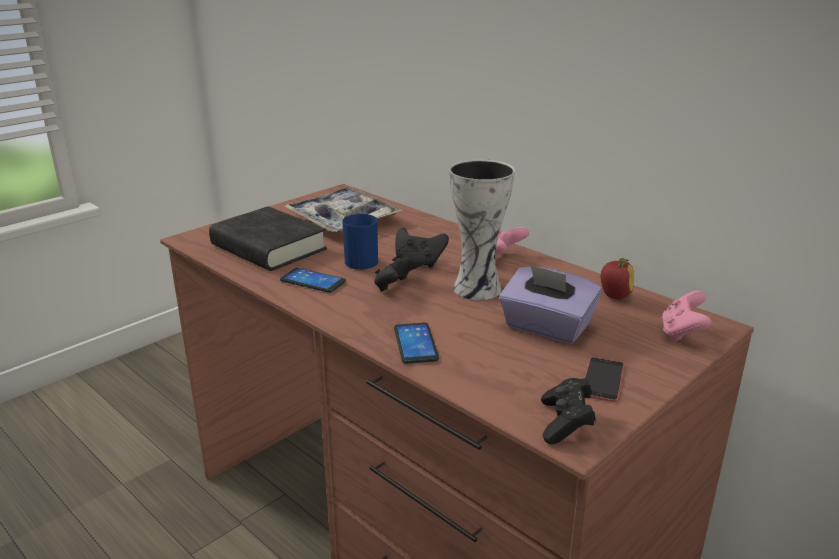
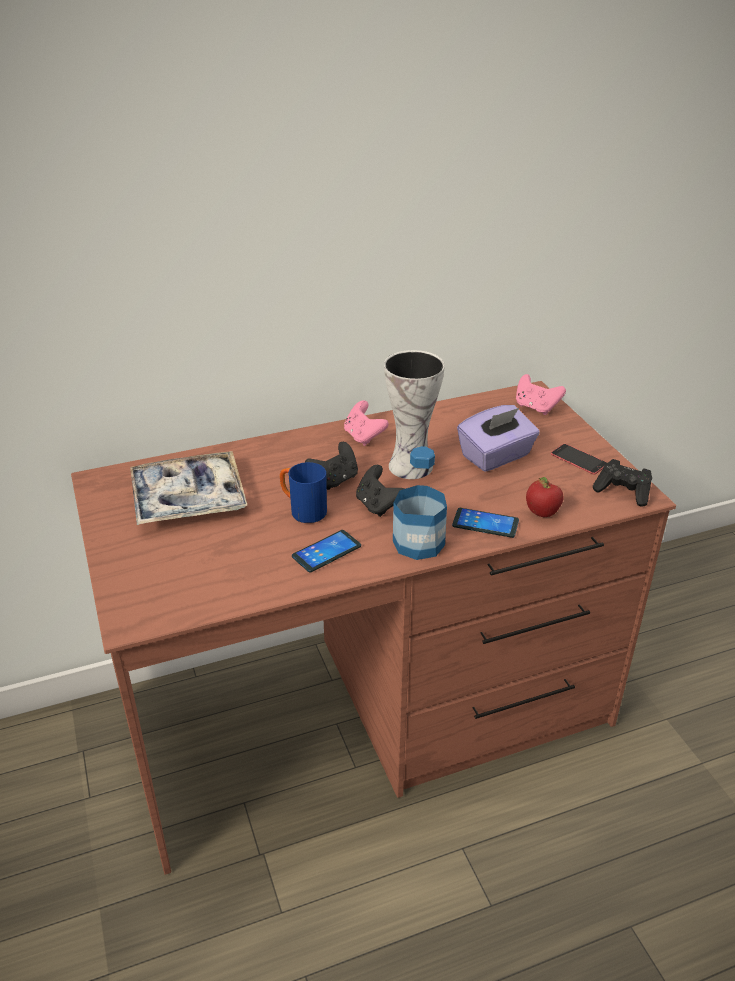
camera: 65 degrees left, 10 degrees up
(268, 247) = (216, 565): black book -> none
(355, 316) = (418, 543): none -> bottle
(614, 296) = (467, 412): apple -> apple (541, 513)

